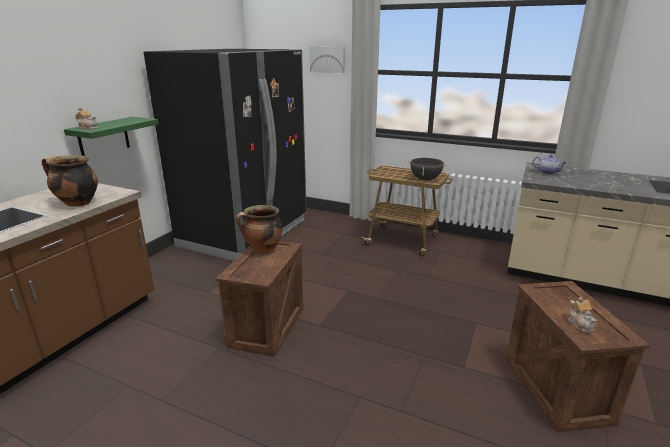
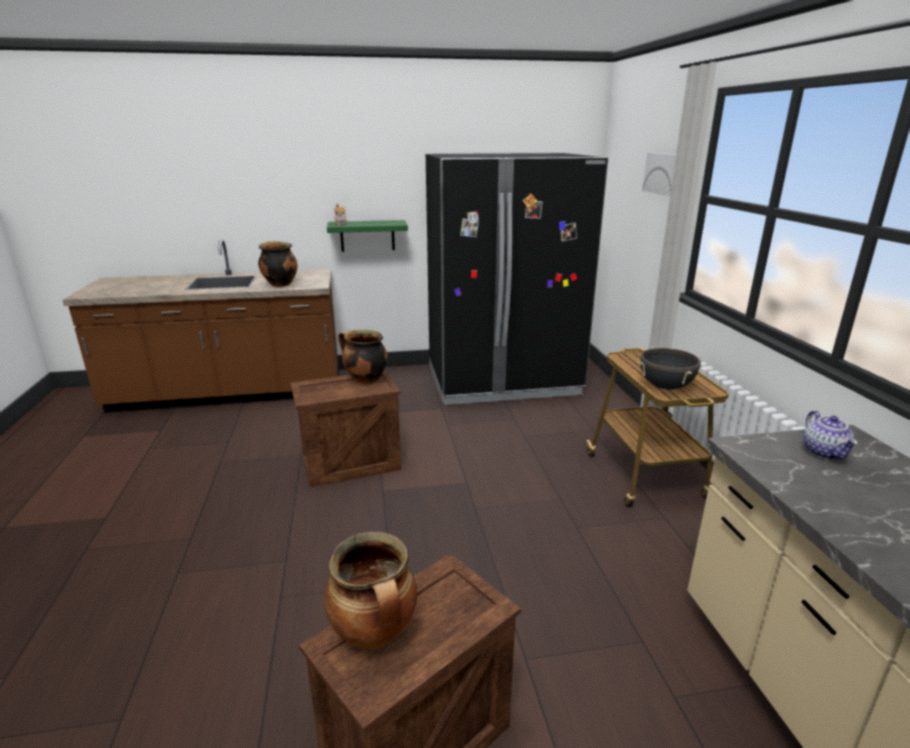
camera: 55 degrees right, 0 degrees up
(580, 324) = (375, 634): teapot -> cooking pot

